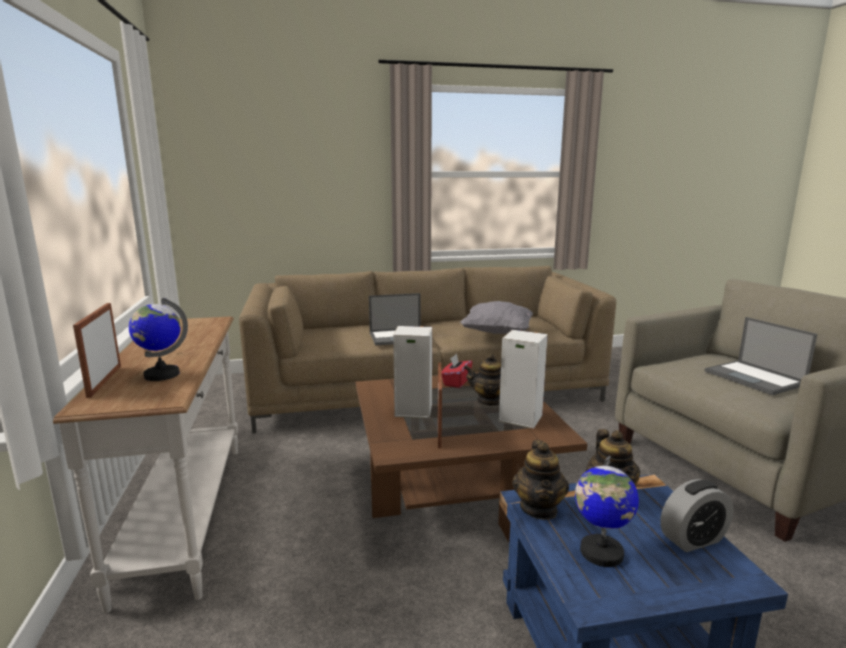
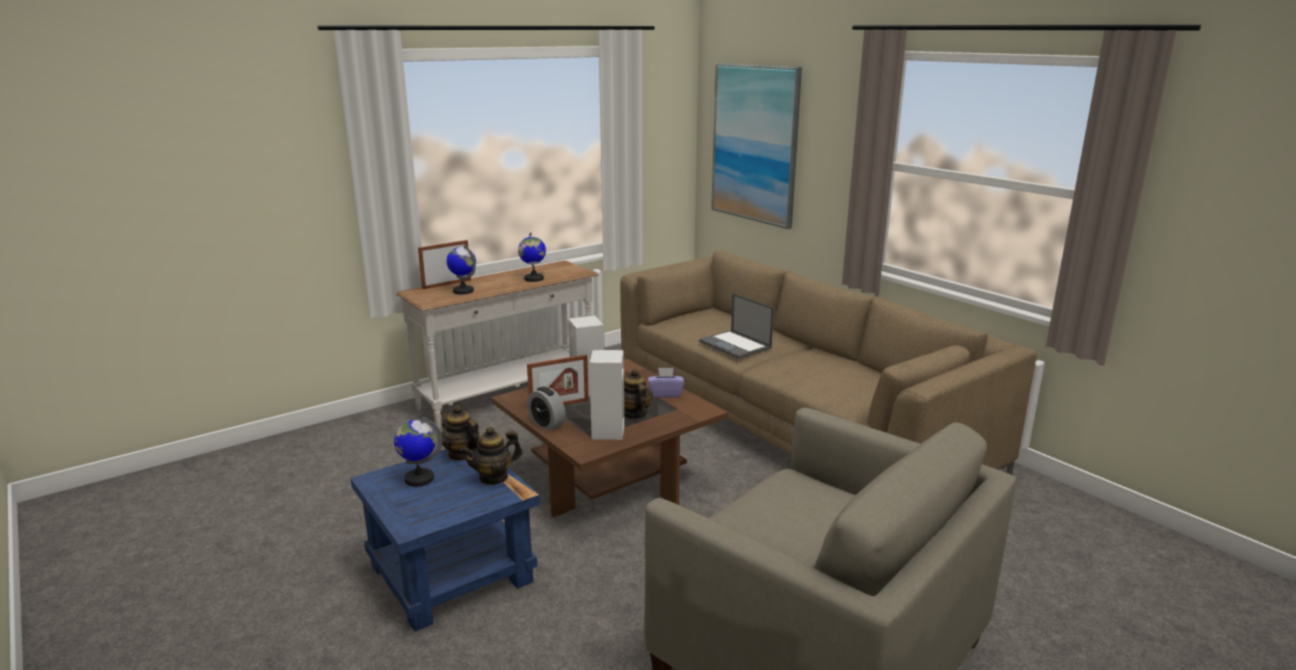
camera: 65 degrees right, 5 degrees up
(194, 338) = (533, 279): none -> globe
(259, 173) = (755, 144): none -> picture
(456, 382) = (665, 394): red tissue box -> purple tissue box
(497, 333) = (813, 383): grey pillow -> none
(539, 508) = (461, 454): teapot -> teapot turned 60 degrees clockwise
(693, 539) = (447, 510): alarm clock -> alarm clock (547, 424)
(755, 378) = (788, 530): laptop -> none

